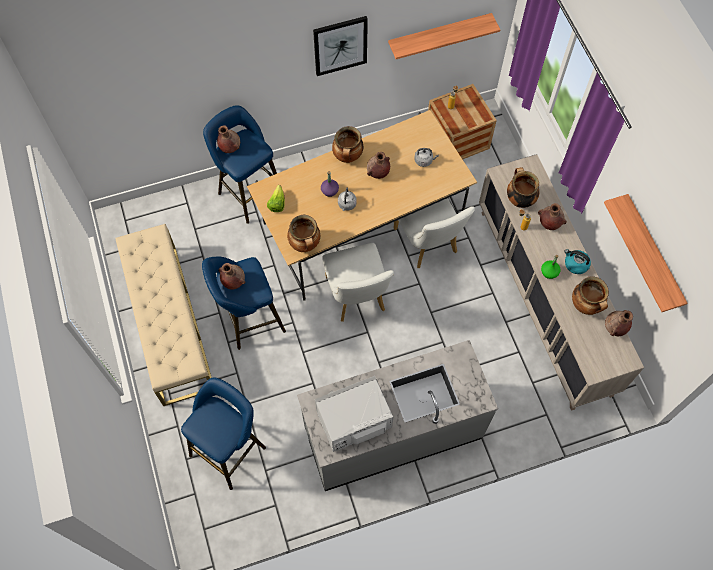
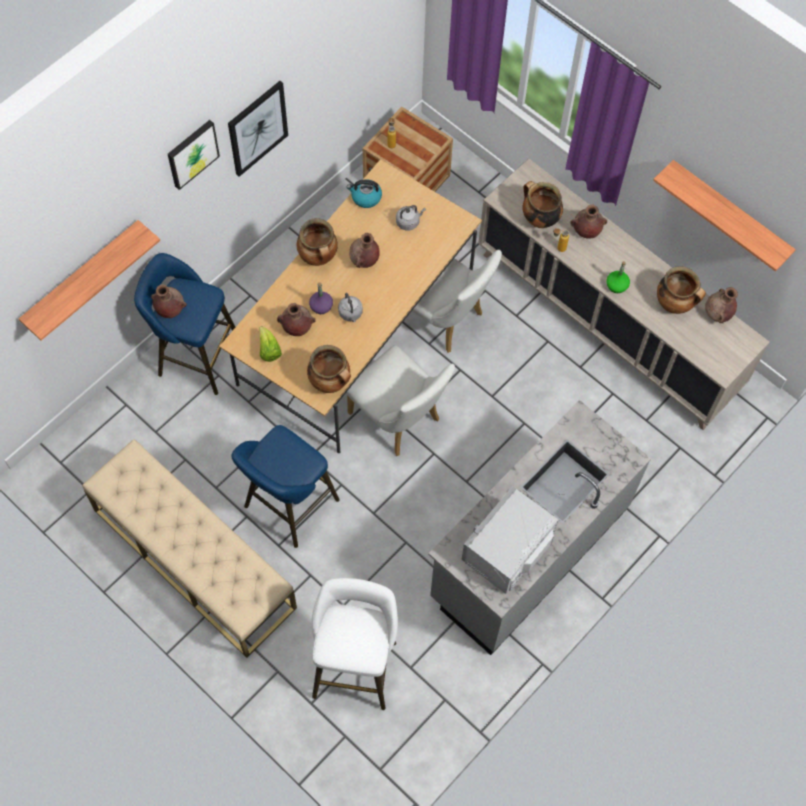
camera: 30 degrees left, 0 degrees up
(230, 448) = (355, 664): blue stool -> white stool
(233, 281) = (272, 464): brown vase -> brown vase (296, 327)
(277, 39) = (192, 153): none -> picture
(439, 35) = (355, 67): shelf -> shelf (82, 278)
(575, 264) = (639, 264): kettle -> kettle (365, 197)

